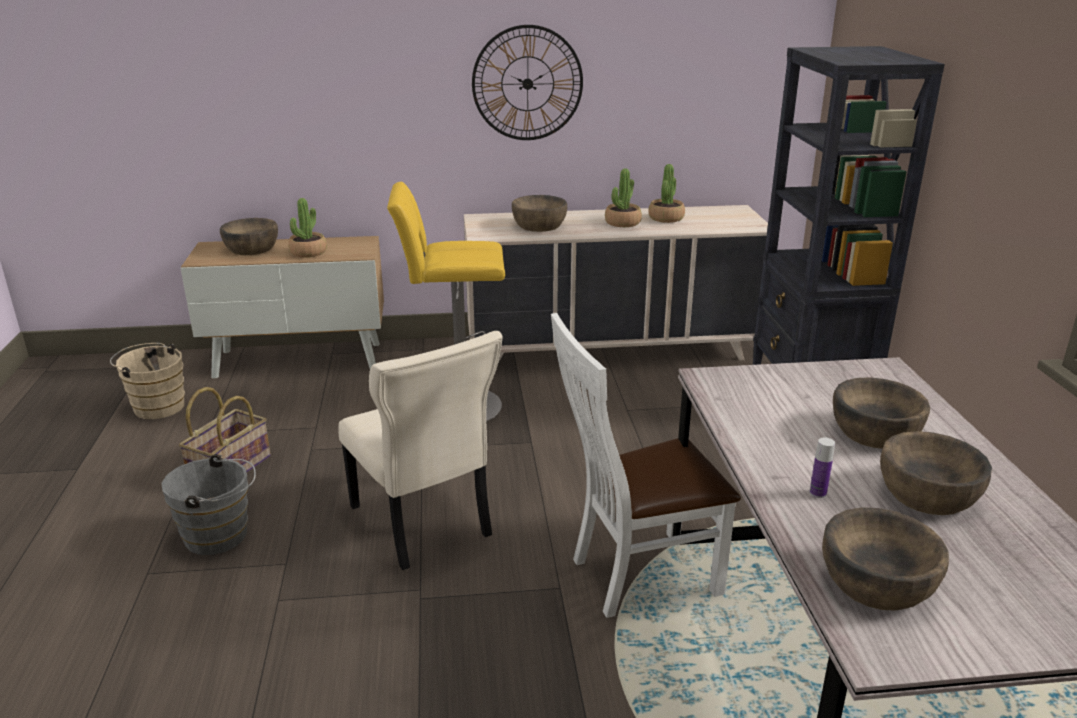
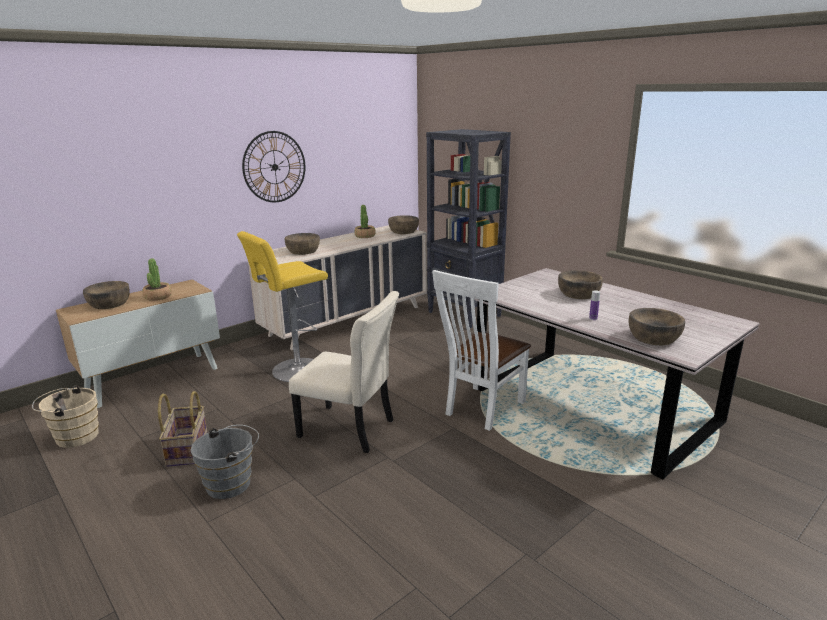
camera: 35 degrees left, 5 degrees down
(622, 222) = (346, 242): potted plant -> none
(928, 493) = (625, 307): brown bowl -> brown bowl (403, 231)

